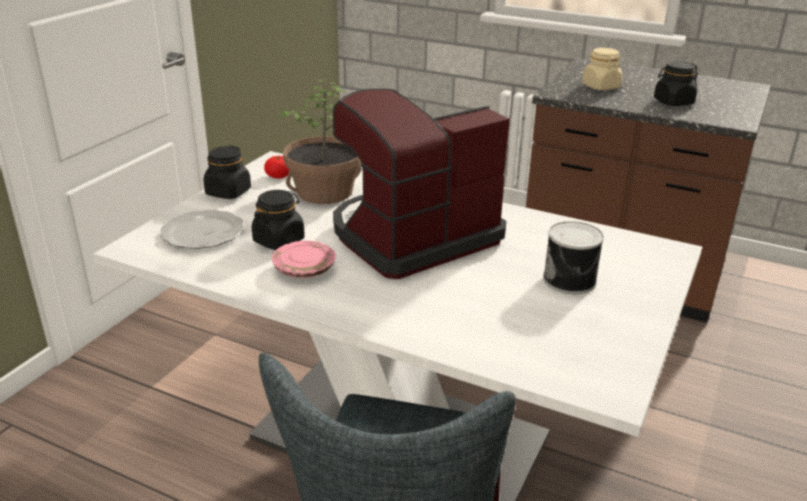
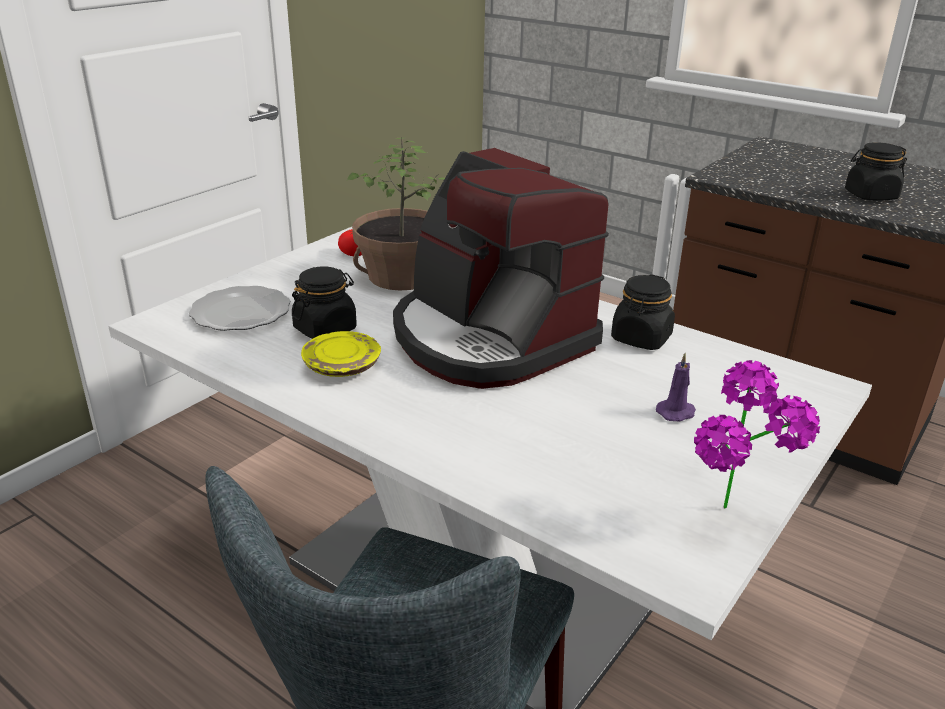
camera: 10 degrees right, 0 degrees up
(228, 192) = (289, 268): black jar -> black jar (641, 338)
(304, 269) = (342, 366): pink plate -> yellow plate
(412, 237) = (489, 338): coffee machine -> coffee machine turned 105 degrees counterclockwise
(571, 280) = (676, 412): can -> purple candle
(600, 86) = (778, 171): beige jar -> none
(634, 353) = (735, 521): none -> potted plant

